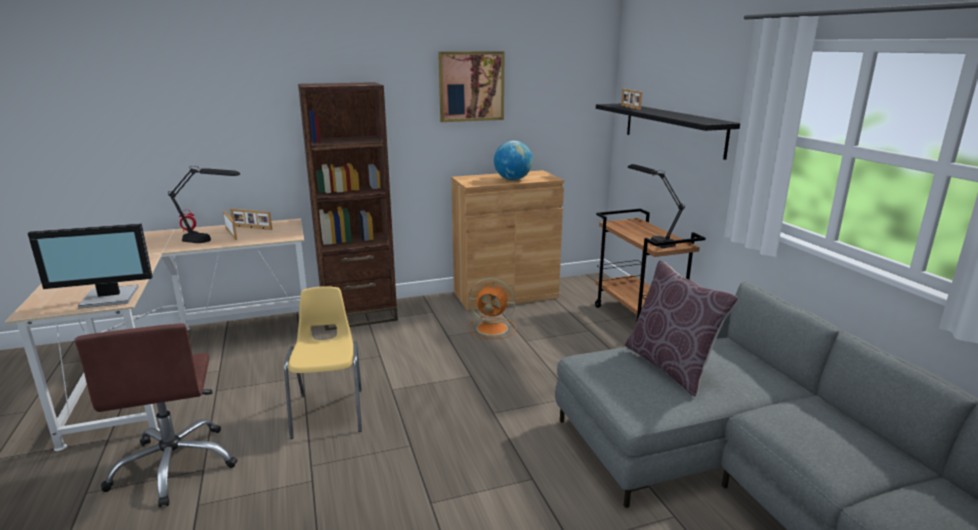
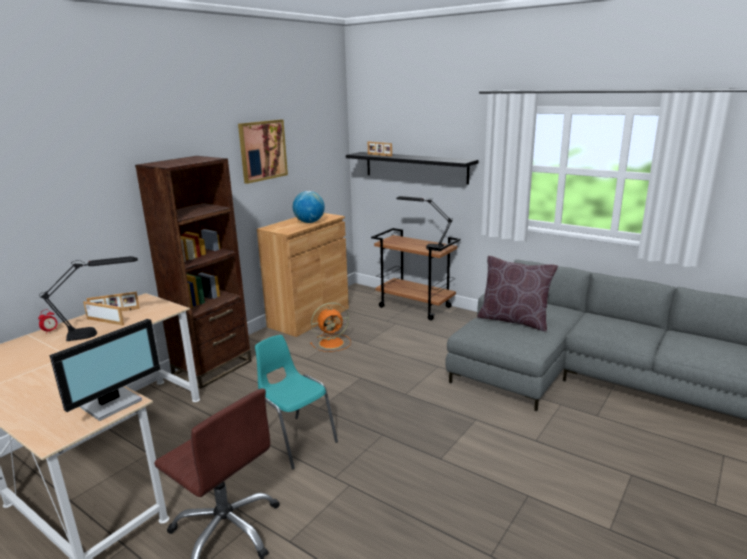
camera: 35 degrees left, 0 degrees up
(329, 412) = (295, 440): yellow chair -> turquoise chair

